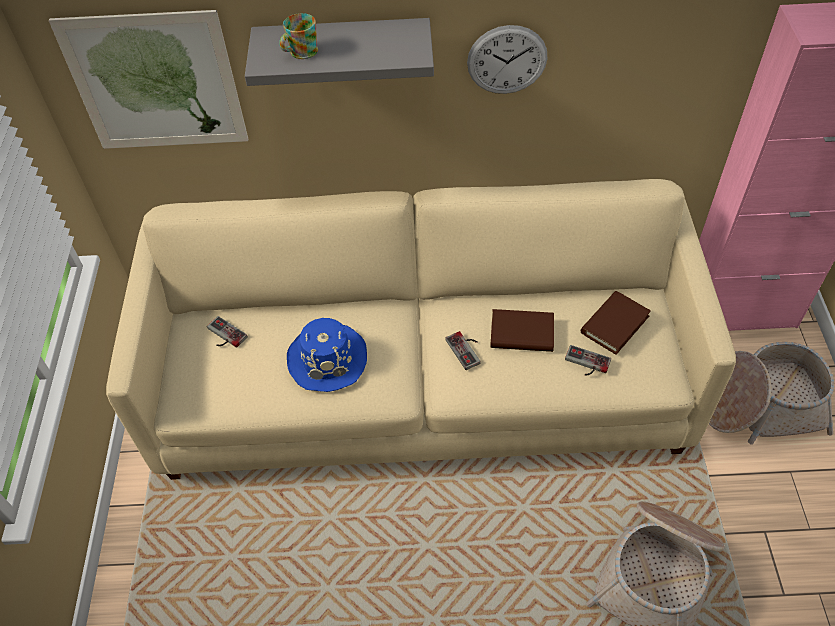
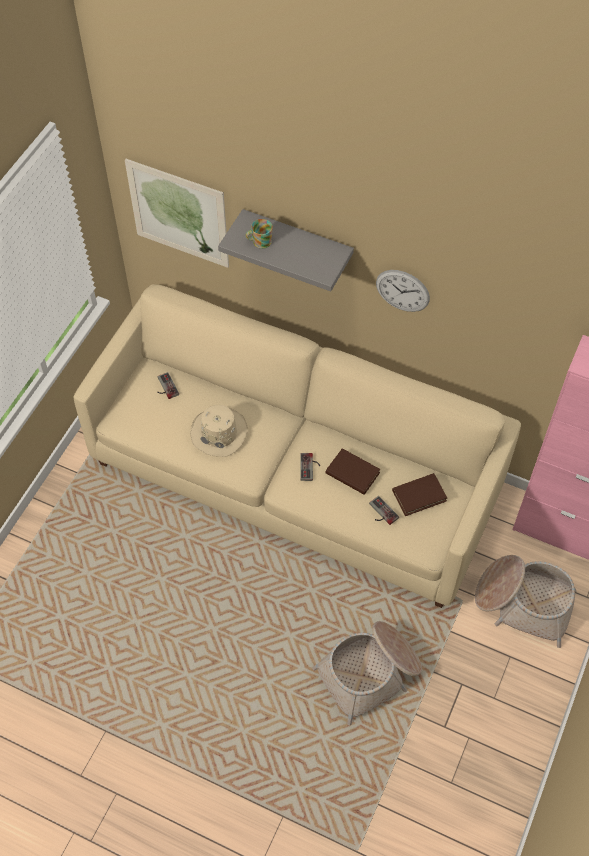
camera: 25 degrees right, 5 degrees up
(328, 358) = (219, 432): blue hat -> beige hat

